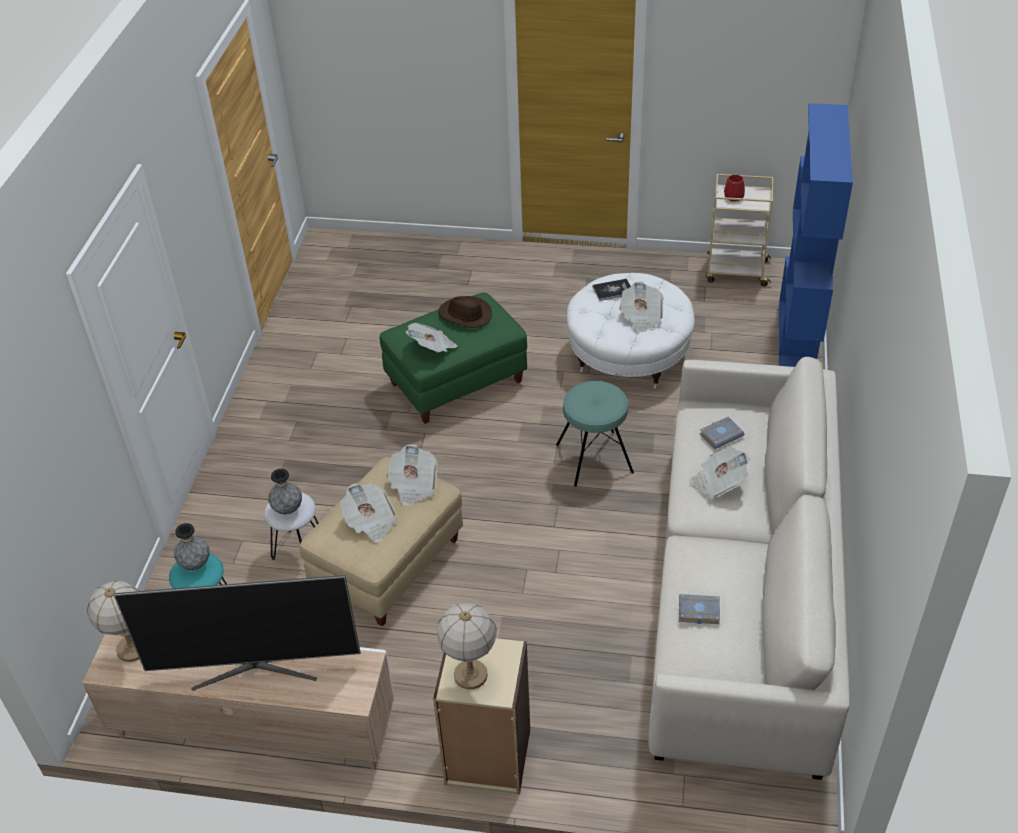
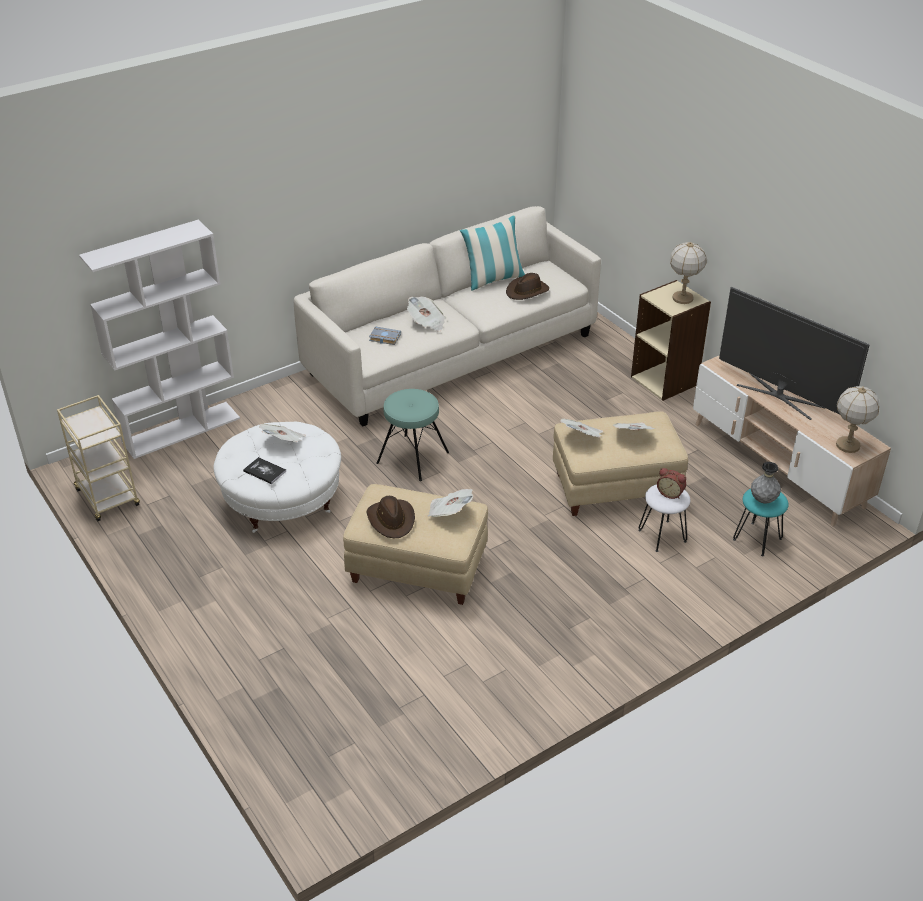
camera: 135 degrees left, 5 degrees down
(287, 509) = (670, 493): grey vase -> alarm clock
(456, 382) = (417, 569): green ottoman -> beige ottoman
(698, 612) = (527, 291): grey book -> brown hat
(734, 197) = (94, 431): red vase -> none
(760, 602) = (493, 279): none -> pillow
(797, 343) = (181, 429): blue bookcase -> white bookcase

